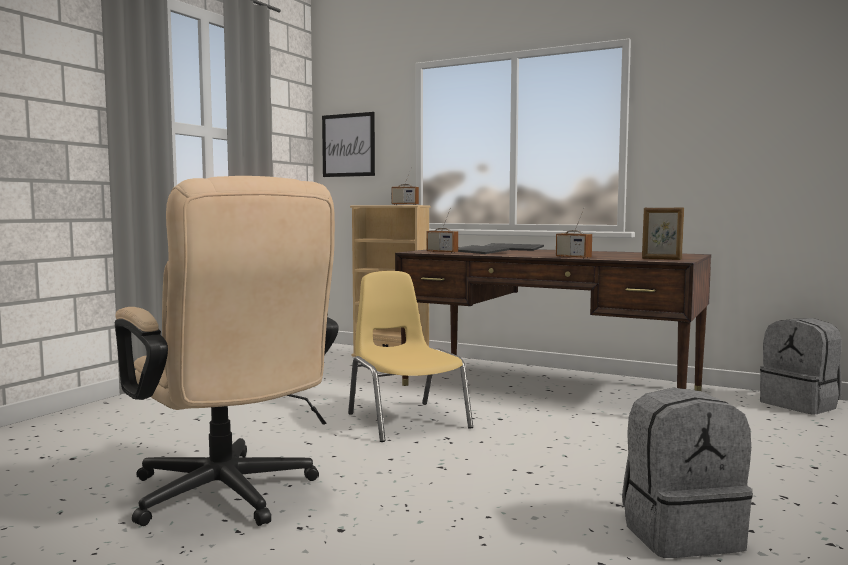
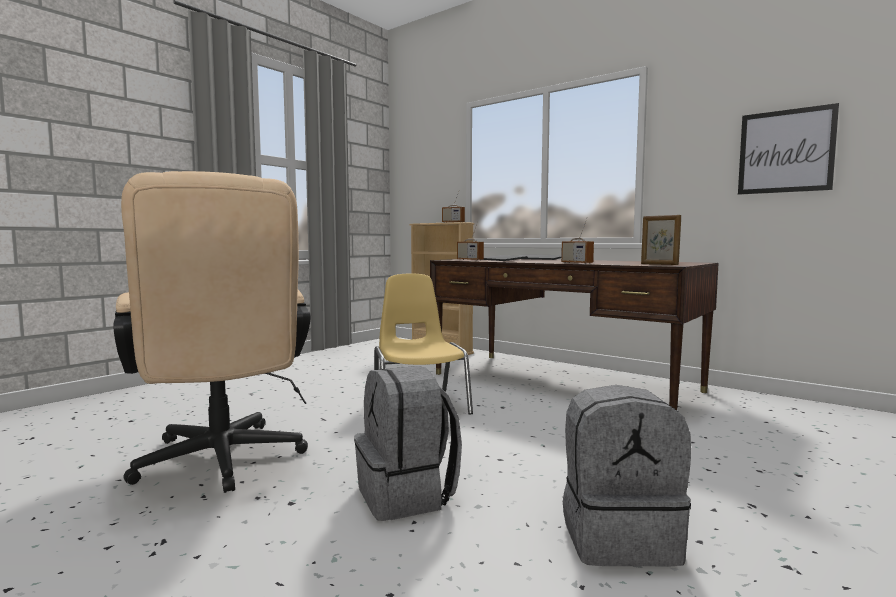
camera: 10 degrees right, 0 degrees up
(348, 145) = (415, 175): picture -> picture (785, 151)
(800, 405) = (806, 409): grey backpack -> grey backpack (407, 496)

